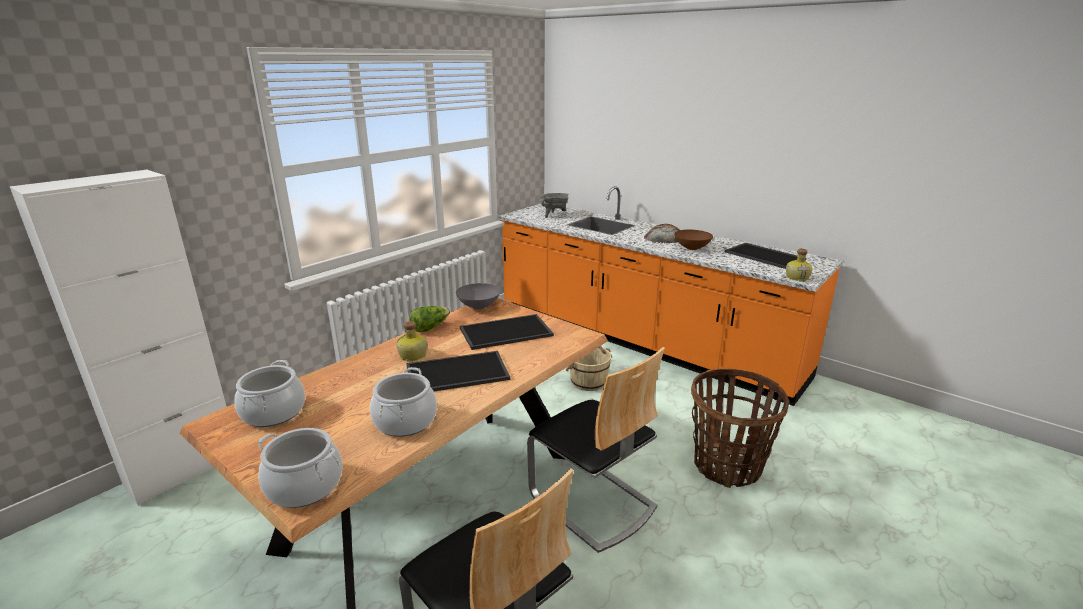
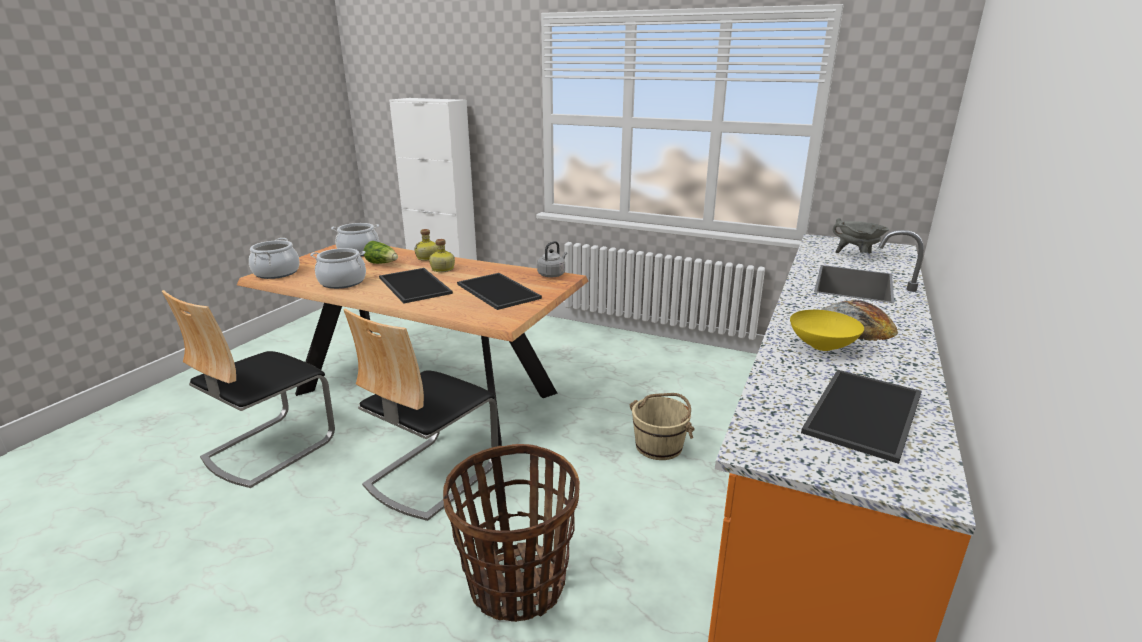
camera: 75 degrees right, 0 degrees up
(430, 327) = (496, 266): lettuce -> lettuce (382, 263)
(478, 306) = (552, 274): grey bowl -> grey kettle
(691, 248) = (820, 346): brown bowl -> yellow bowl
(797, 277) = (758, 442): bottle -> bottle (428, 258)

